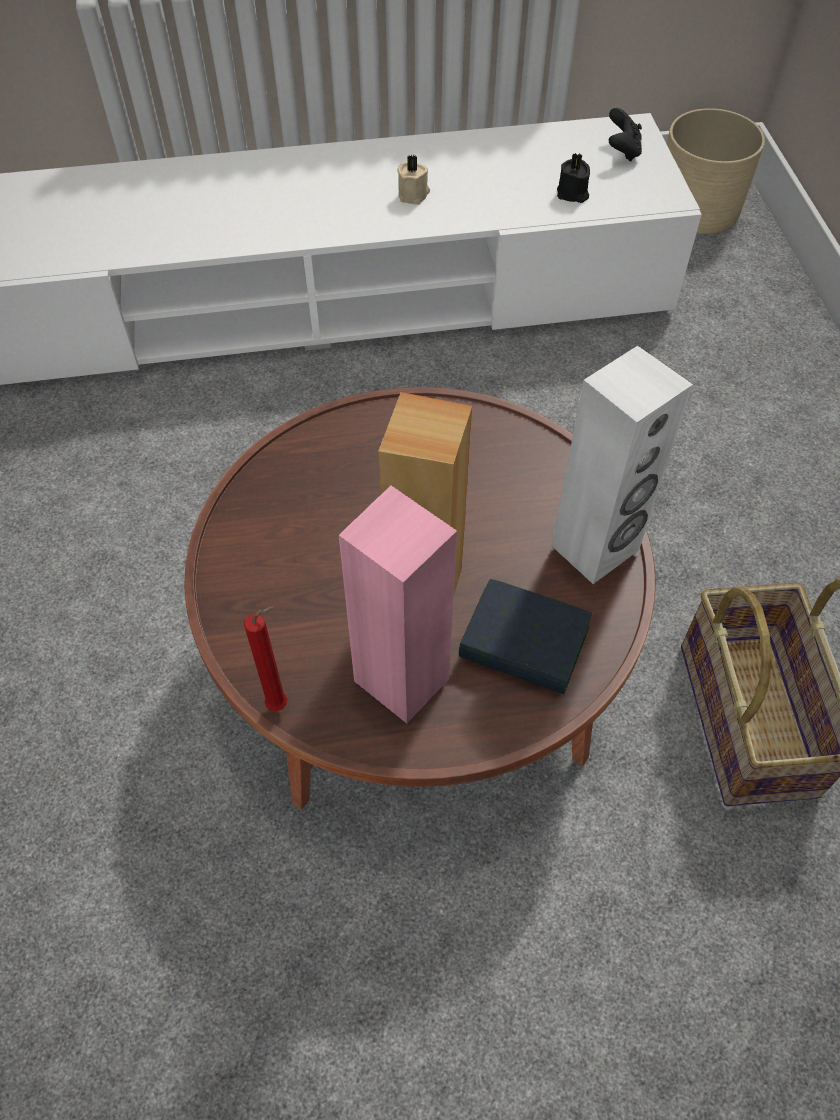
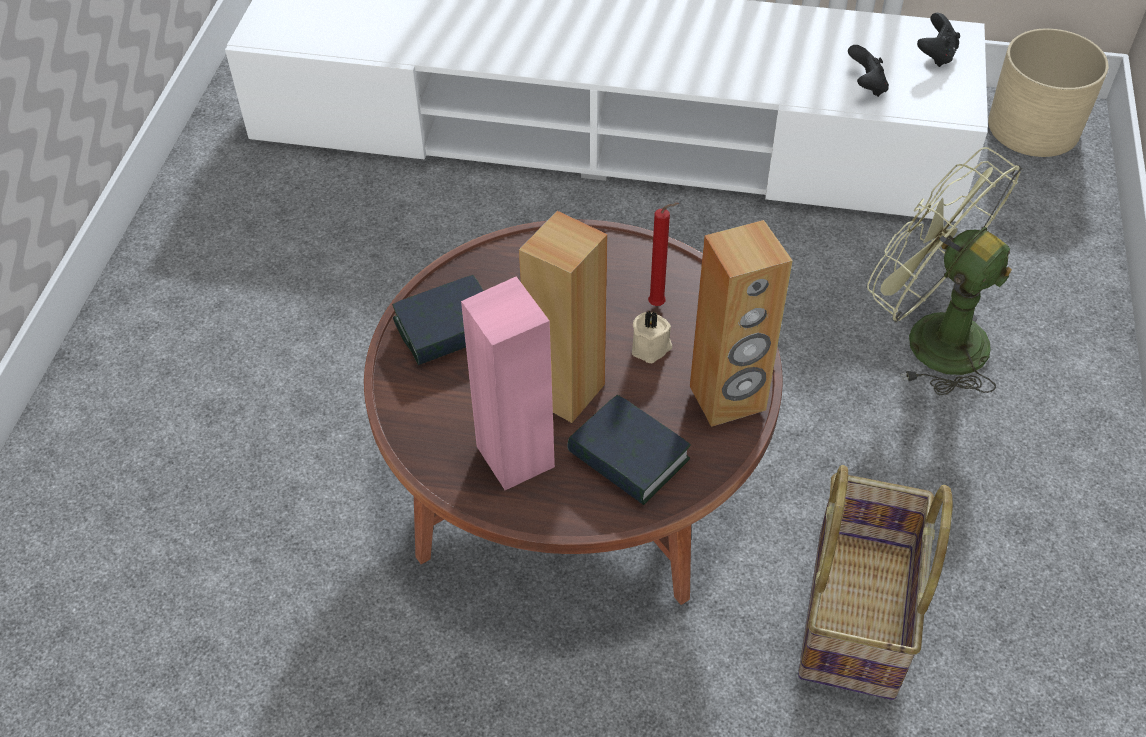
camera: 20 degrees right, 5 degrees down
(267, 552) = (448, 328): none -> book
(281, 704) = (410, 446): red candle -> red candle (659, 305)
(414, 194) = (713, 55): beige candle -> beige candle (651, 348)
(572, 194) = (866, 86): black candle -> black game controller
(596, 548) = (728, 399): white speaker -> brown speaker
(694, 425) = (929, 337): none -> green fan

